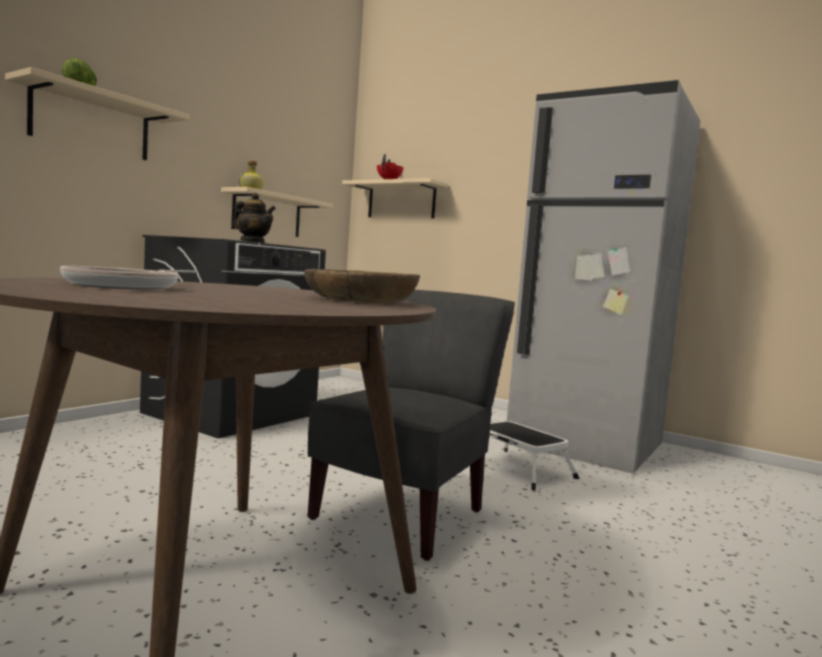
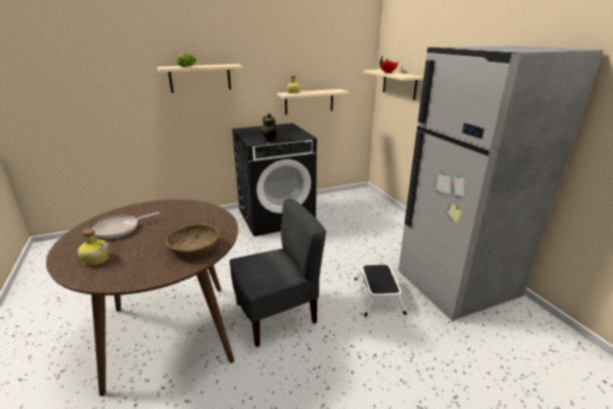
camera: 35 degrees right, 20 degrees up
(167, 297) = (96, 259): none -> bottle

